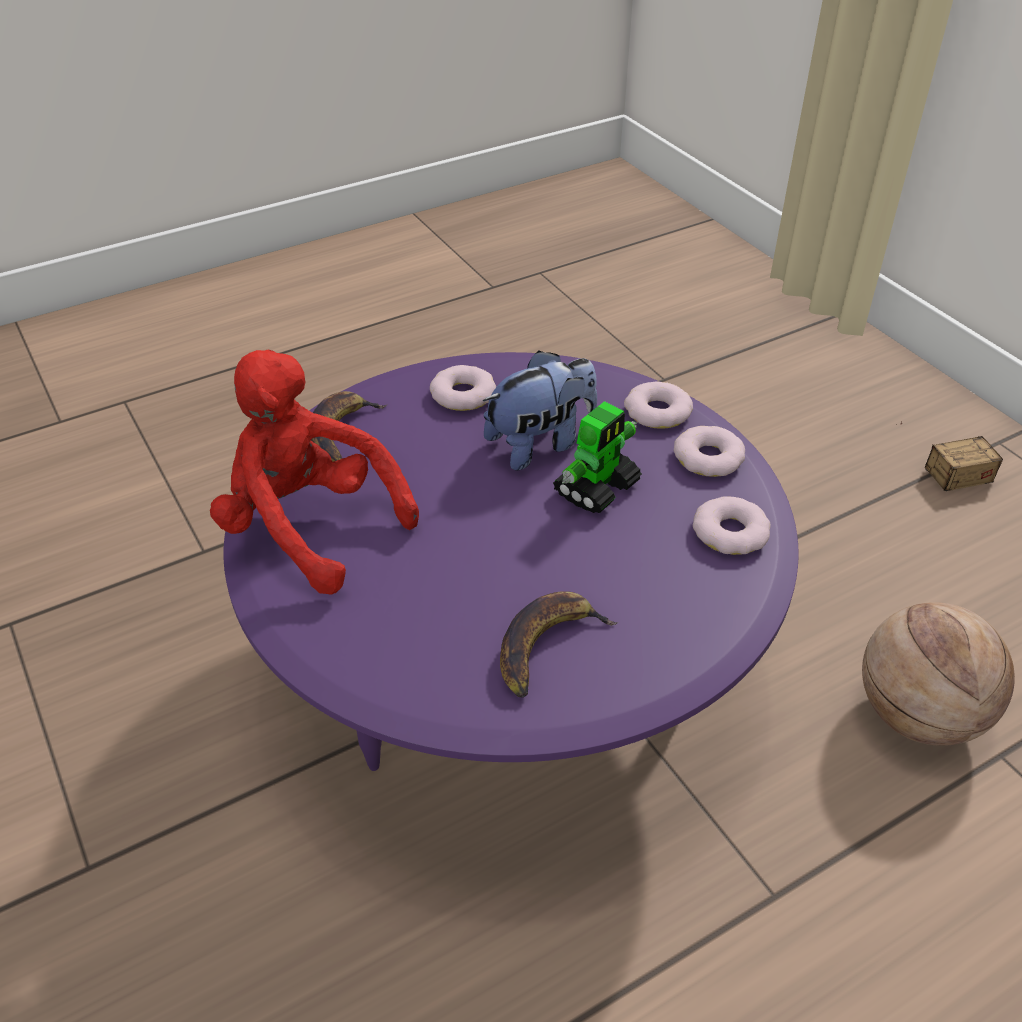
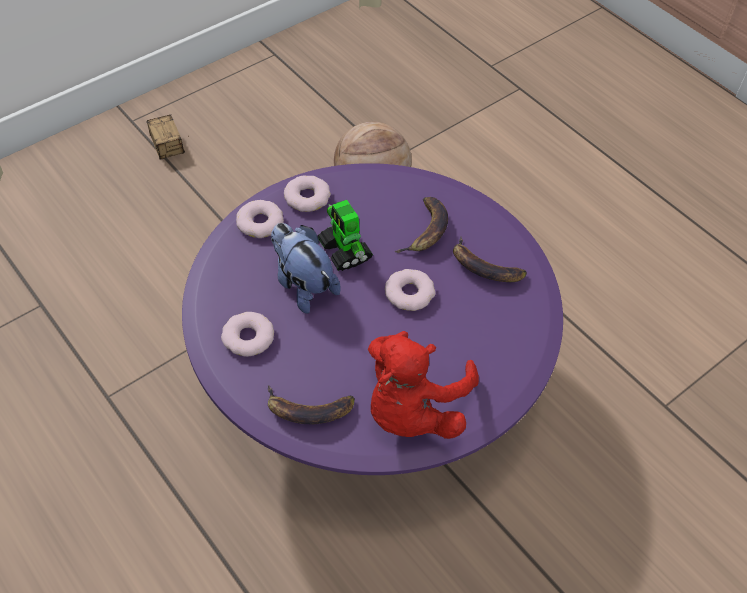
camera: 100 degrees left, 10 degrees up
(597, 487) = (345, 251): toy robot -> toy robot turned 150 degrees counterclockwise
(635, 582) = (426, 230): none -> banana
(730, 532) = (375, 188): donut -> donut (409, 293)

